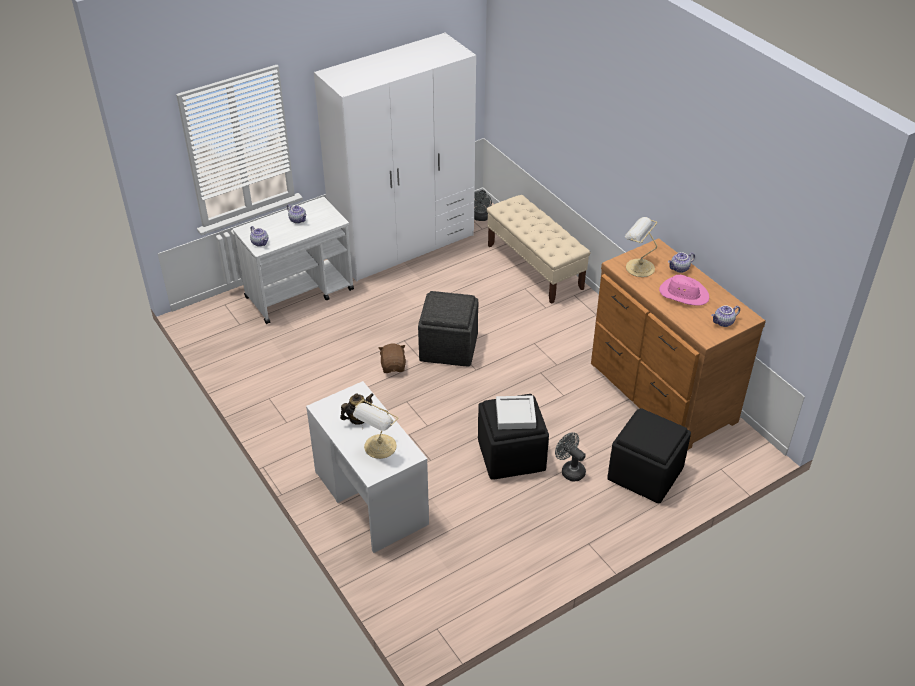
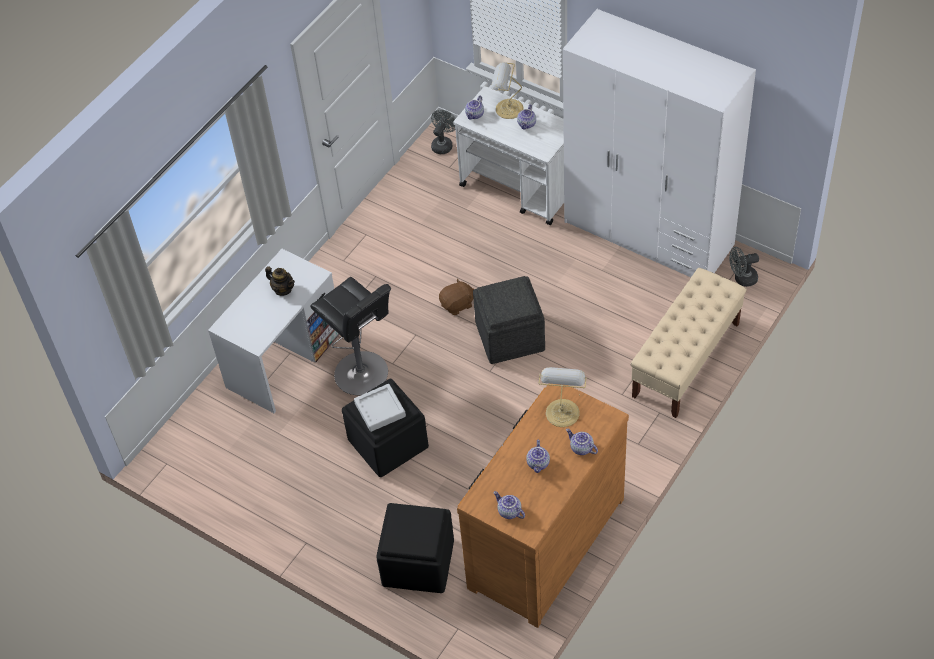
camera: 70 degrees right, 10 degrees up
(379, 447) = (255, 318): table lamp -> table lamp (507, 109)
(427, 448) = (364, 375): none -> black stool
(570, 470) = (391, 497): grey fan -> grey fan (443, 144)
(683, 294) = (538, 463): pink hat -> teapot

